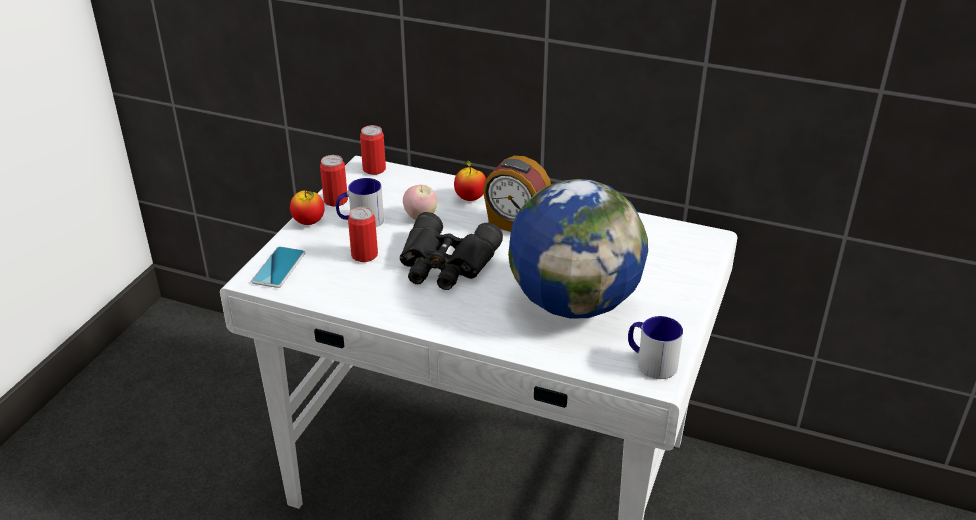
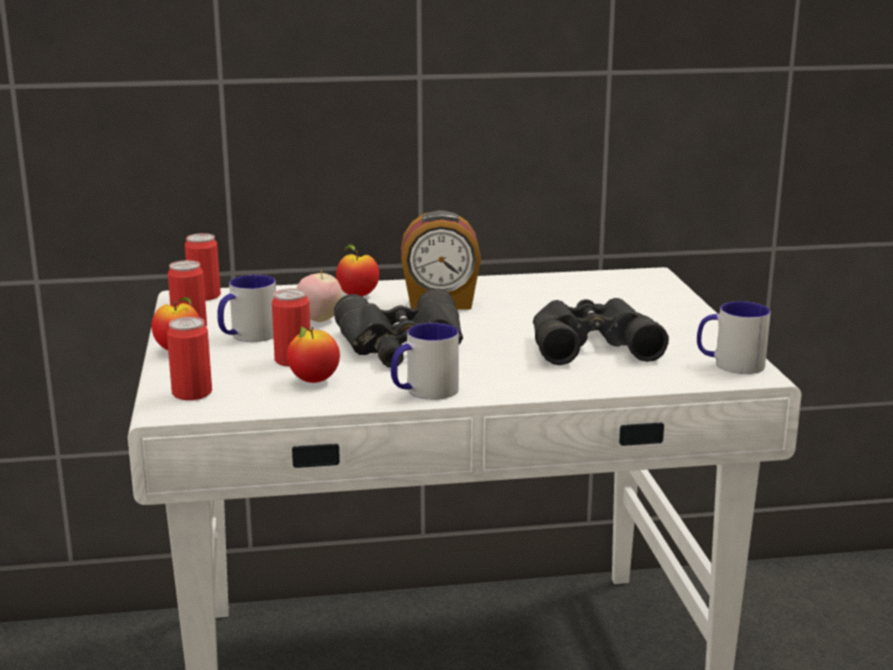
camera: 30 degrees left, 15 degrees down
(279, 268) = (192, 393): phone -> can
(357, 280) = (314, 381): none -> apple
(412, 315) = (424, 392): none -> mug
(574, 303) = (590, 343): globe -> black binoculars

